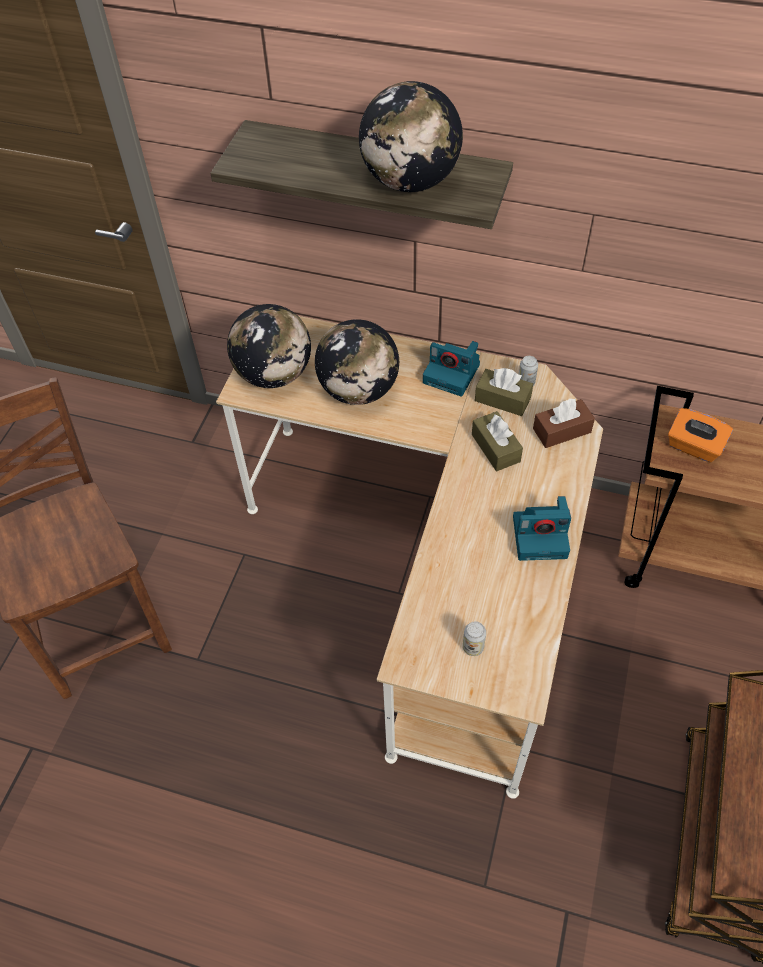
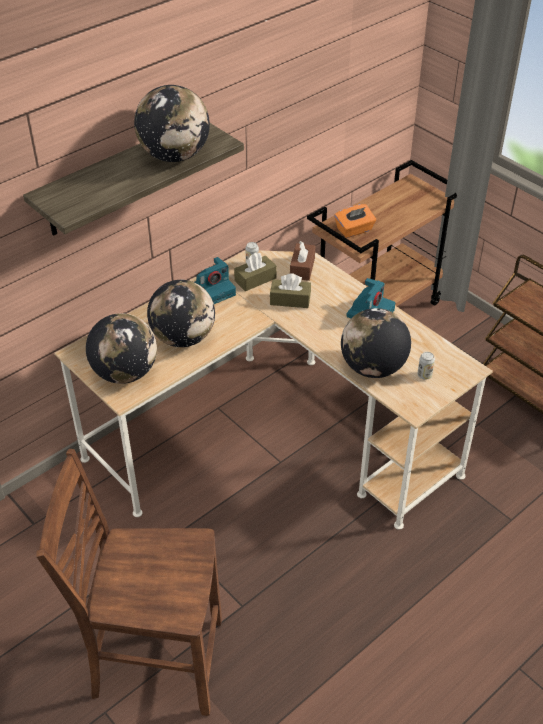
camera: 60 degrees left, 10 degrees down
(445, 585) = (372, 367): none -> globe

